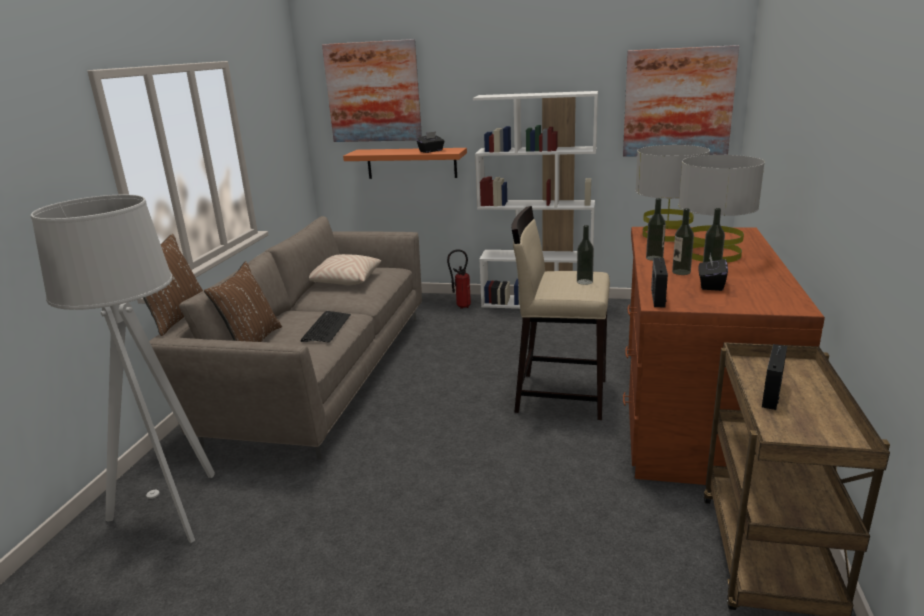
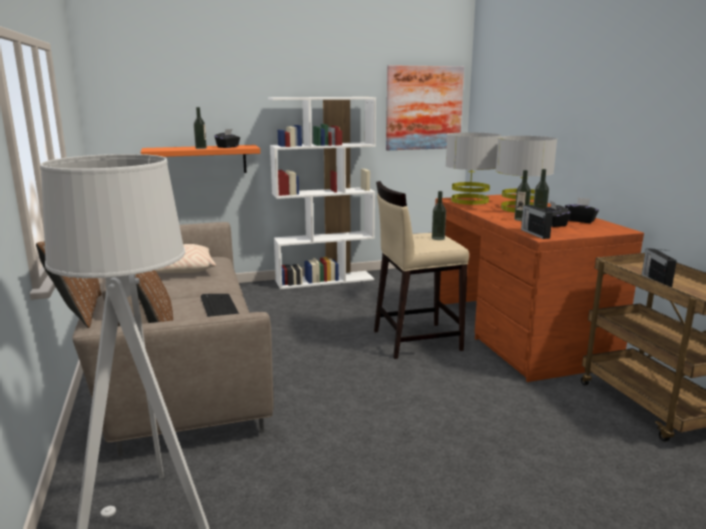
camera: 30 degrees left, 5 degrees down
(373, 92) = (161, 92): picture -> none
(461, 306) = (261, 291): fire extinguisher -> none
(654, 258) = (488, 214): bottle -> bottle (201, 148)
(762, 283) = (580, 220): none -> black tissue box

